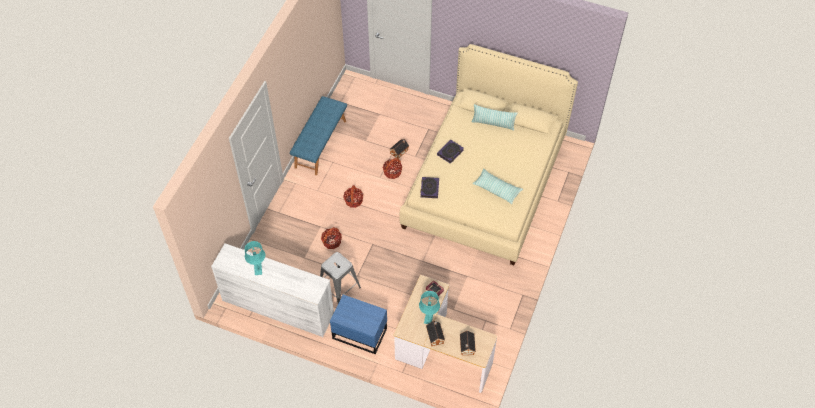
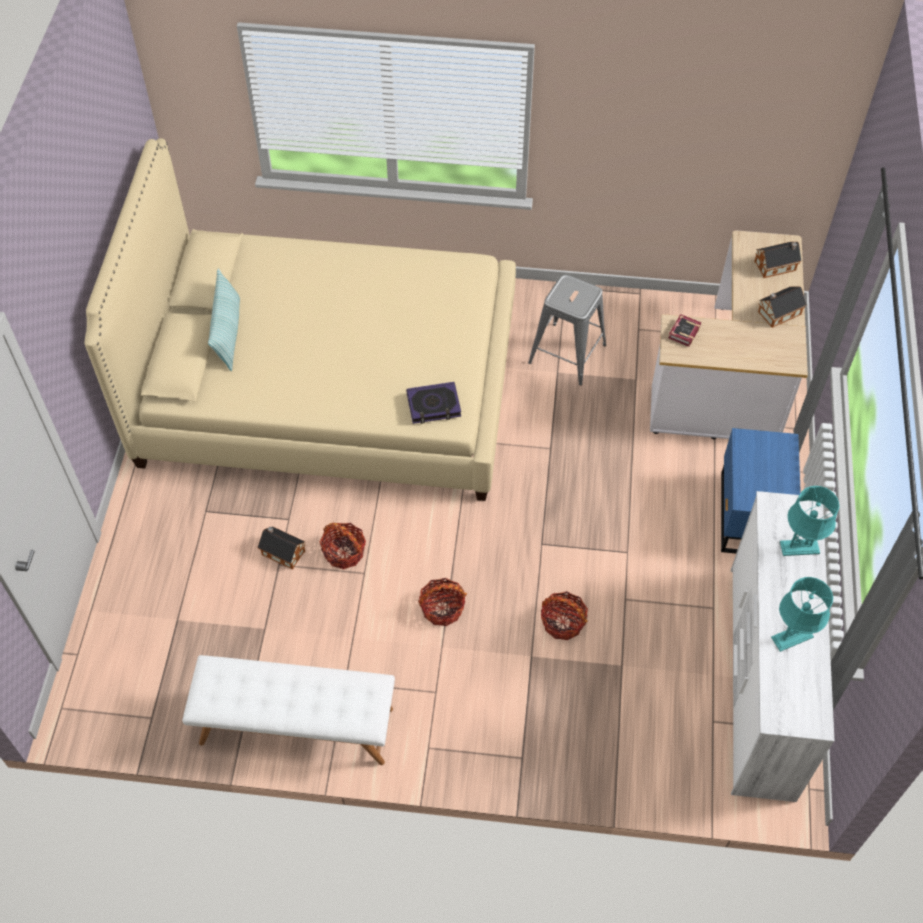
camera: 105 degrees left, 0 degrees up
(320, 144) = (296, 726): blue bench -> white bench
(339, 288) = (668, 577): grey stool -> grey stool (567, 354)
(429, 316) = (744, 330): turquoise table lamp -> turquoise table lamp (800, 547)
(450, 152) = (326, 390): book -> none
(497, 189) = (399, 299): pillow -> none

